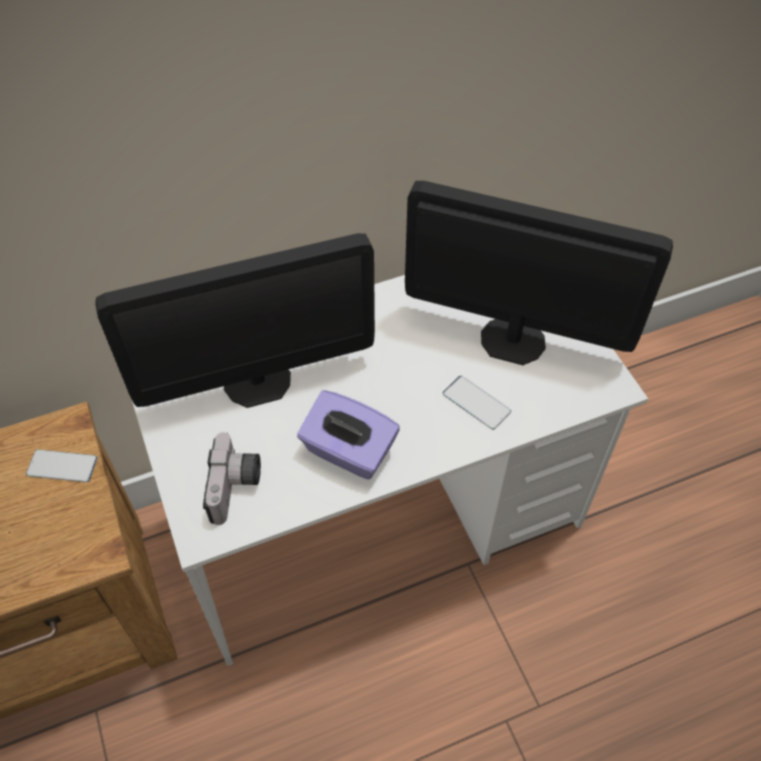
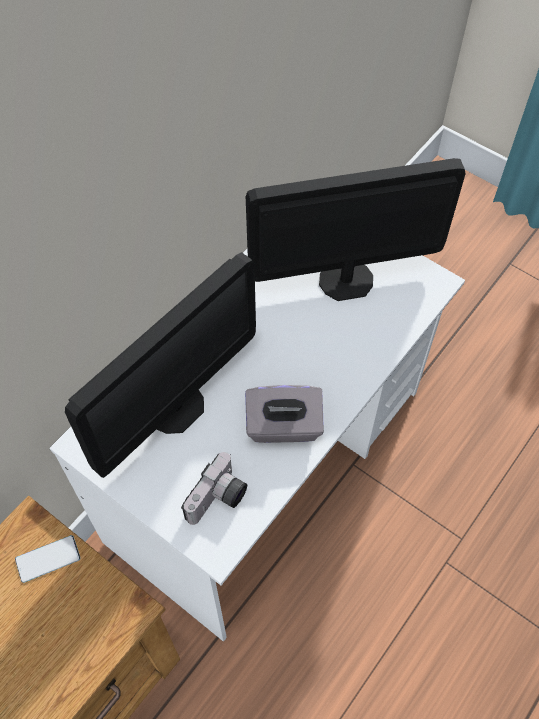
camera: 30 degrees left, 5 degrees up
(236, 488) = (218, 500): camera -> camera turned 60 degrees clockwise
(348, 451) = (284, 427): purple tissue box -> grey tissue box
(476, 402) = (351, 342): phone -> none

